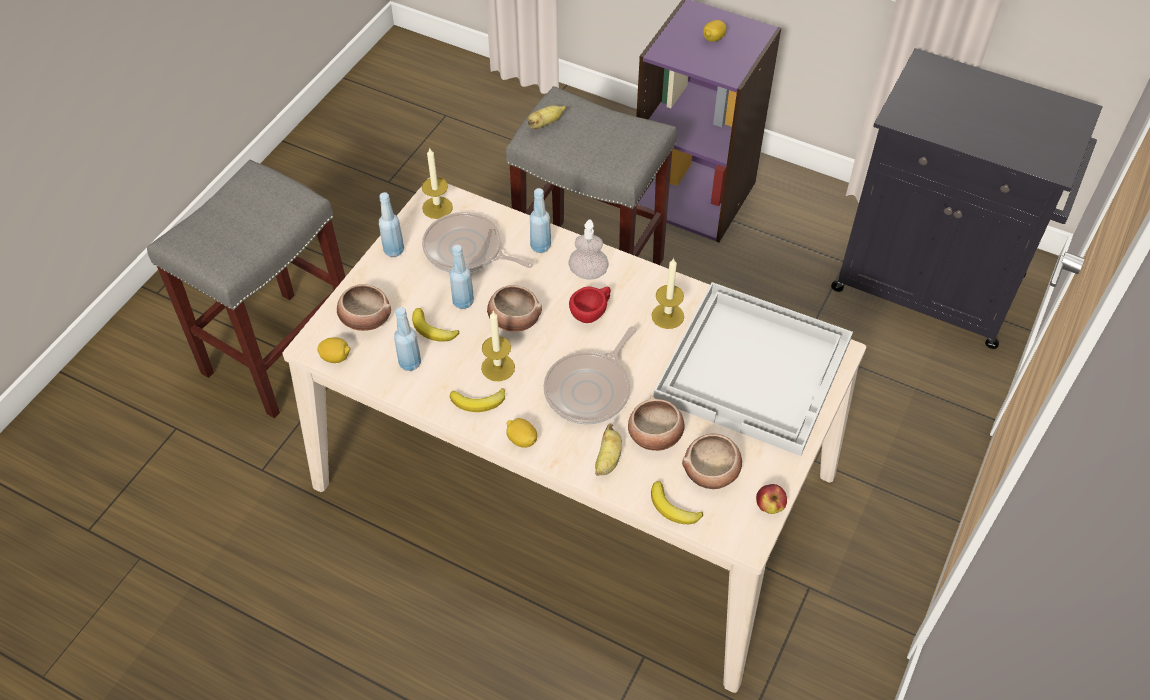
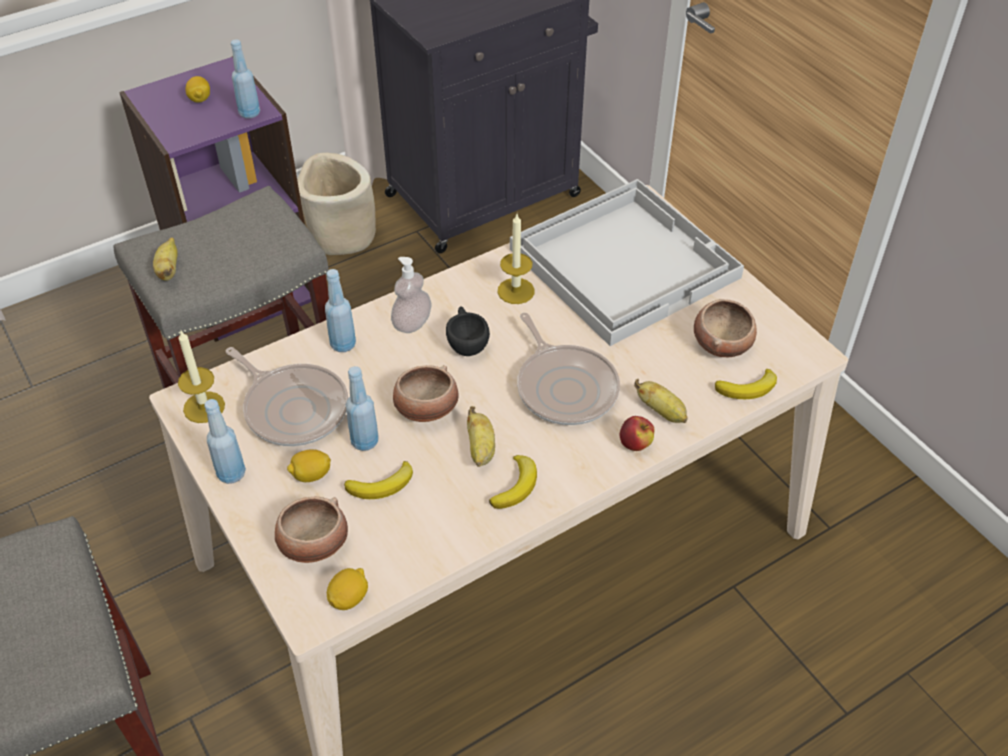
camera: 60 degrees left, 5 degrees down
(410, 363) = (414, 526): blue bottle -> blue bottle (249, 113)
(467, 251) = (293, 408): frying pan -> frying pan turned 105 degrees counterclockwise
(498, 367) = (481, 449): candle -> banana
(522, 440) = (592, 469): lemon -> lemon (311, 475)
(592, 312) = (466, 343): red cup -> black cup
(655, 436) = (655, 364): bowl -> none
(769, 506) = (784, 322): apple -> apple (635, 444)
(796, 219) = (341, 235): none -> beige planter

